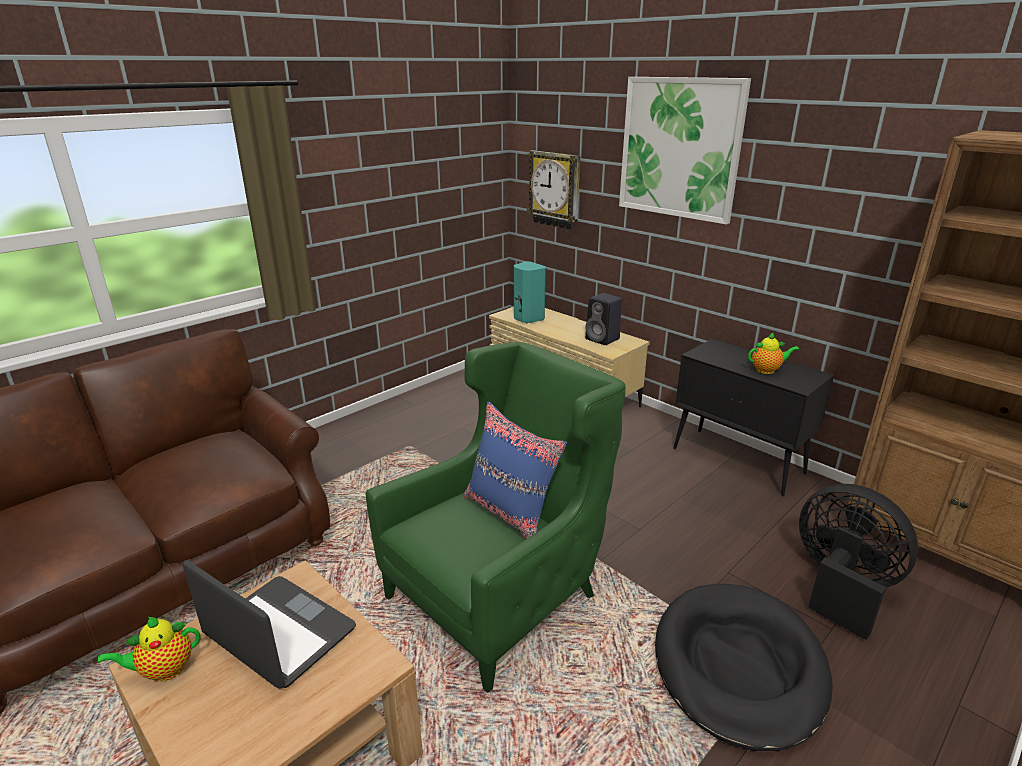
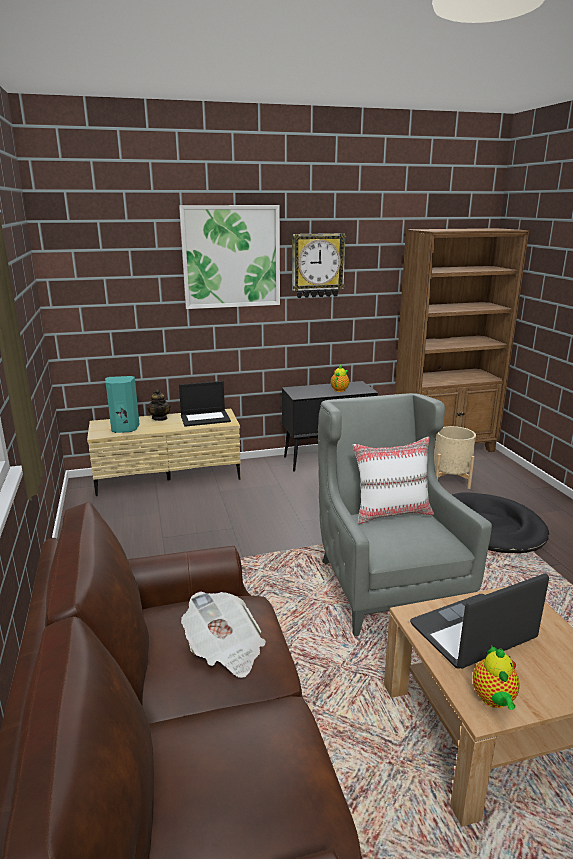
camera: 60 degrees left, 5 degrees down
(186, 481) = (225, 650): none -> newspaper
(500, 594) = (386, 583): green armchair -> grey armchair
(511, 513) = (392, 513): blue pillow -> white pillow
(555, 189) = (107, 307): wall clock -> wall clock (317, 265)
(572, 322) = (160, 418): none -> teapot
(603, 339) = (205, 418): black speaker -> laptop
(841, 587) = (450, 480): black fan -> beige planter

